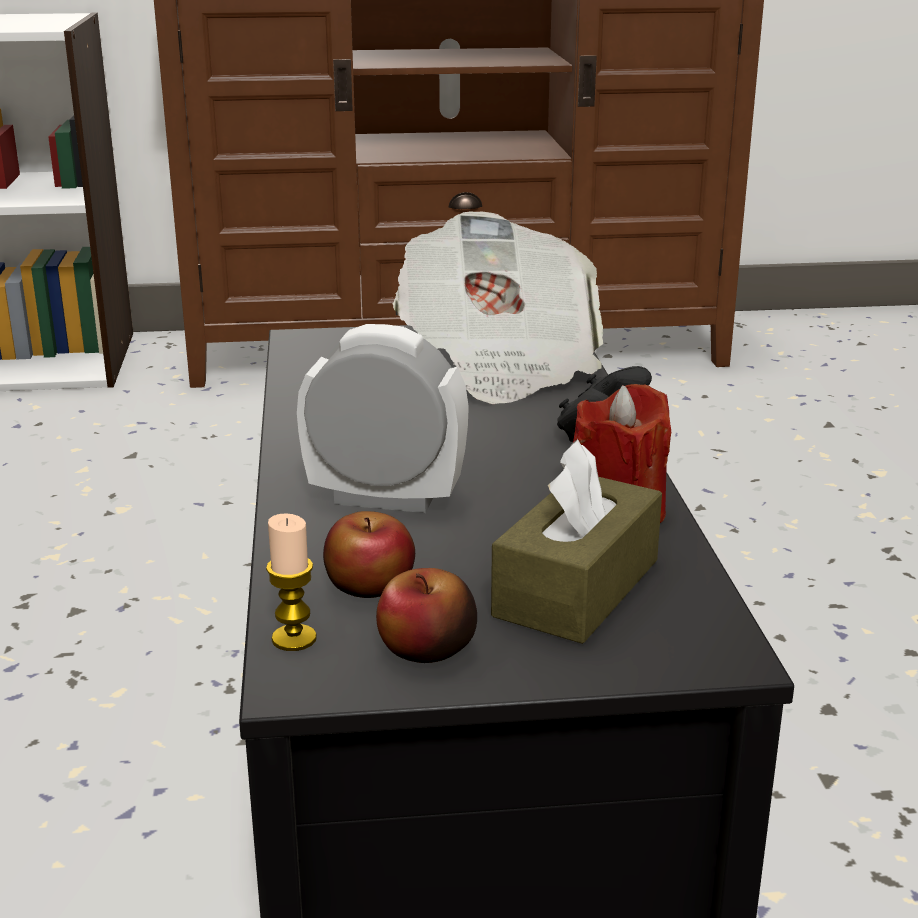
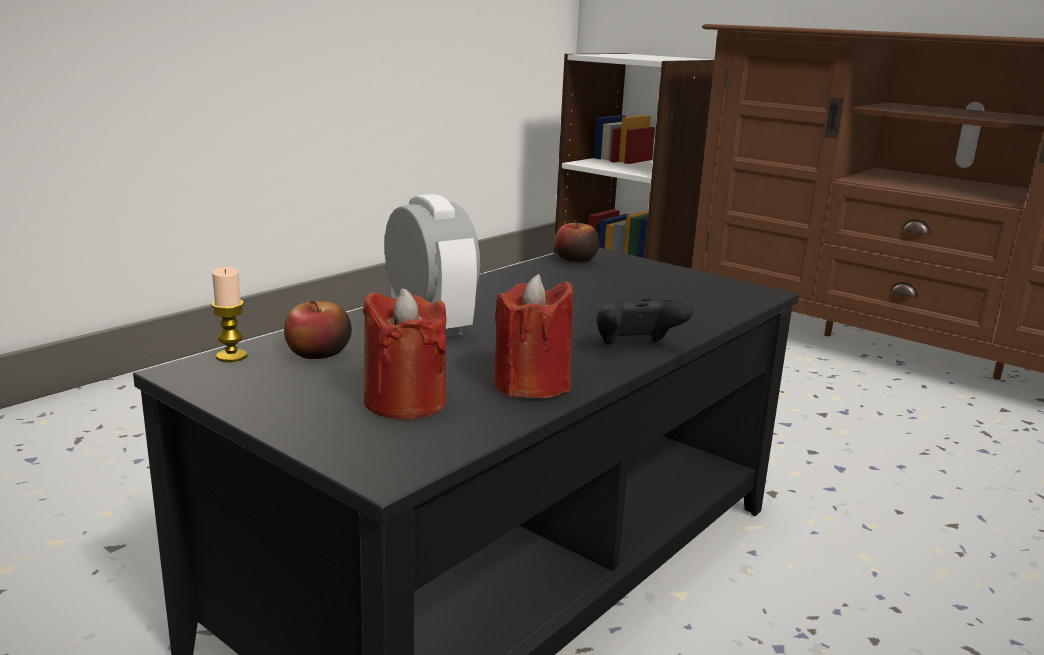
camera: 45 degrees right, 5 degrees down
(427, 649) = (265, 388): apple -> apple (575, 259)
(499, 362) = (676, 296): newspaper -> none
(577, 588) = (405, 402): brown tissue box -> red candle

